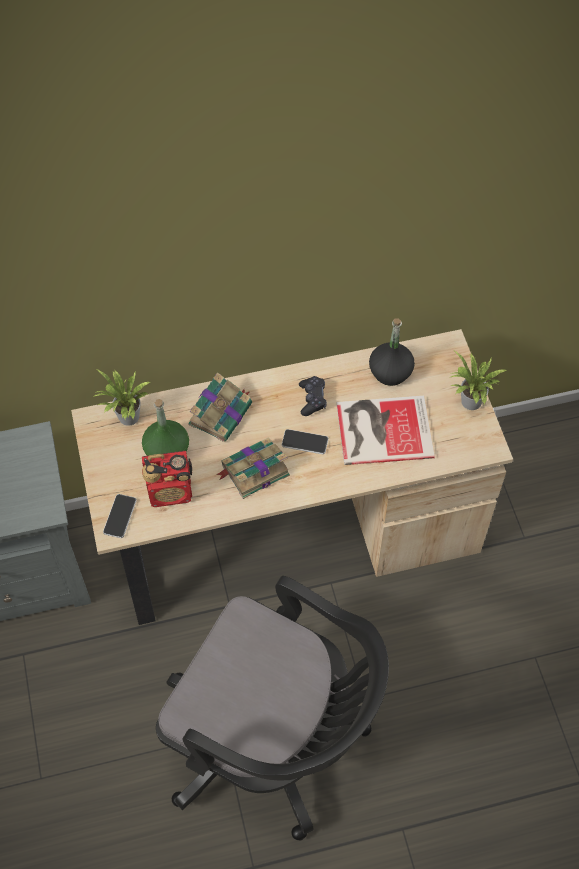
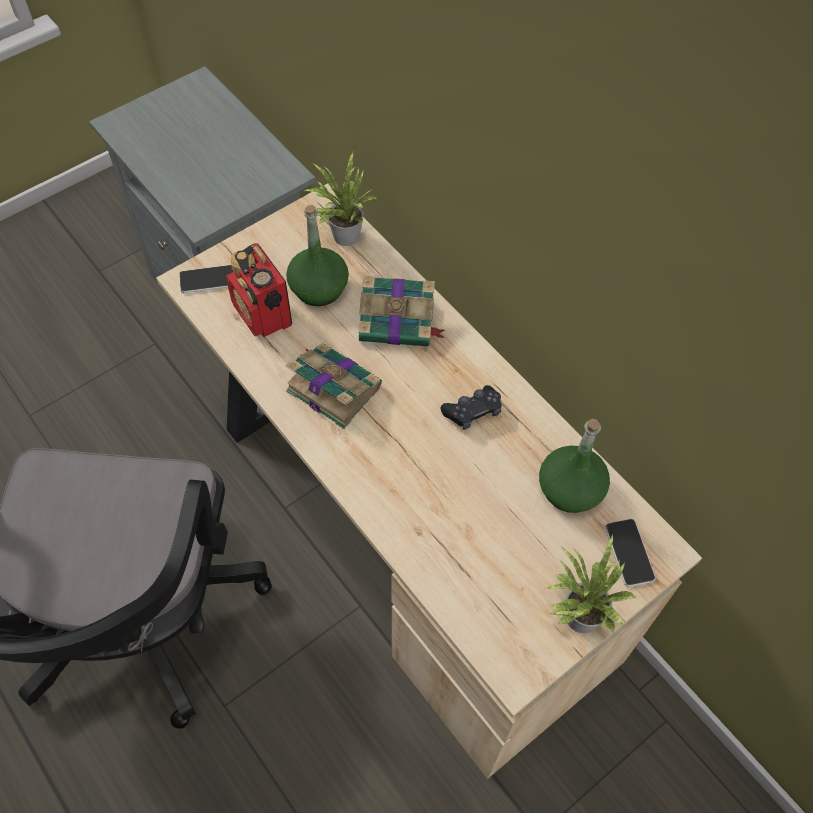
camera: 65 degrees right, 0 degrees up
(305, 442) = (402, 428): phone -> phone (629, 553)
(381, 429) = (470, 512): book -> none
(390, 371) = (570, 489): black bottle -> green bottle

